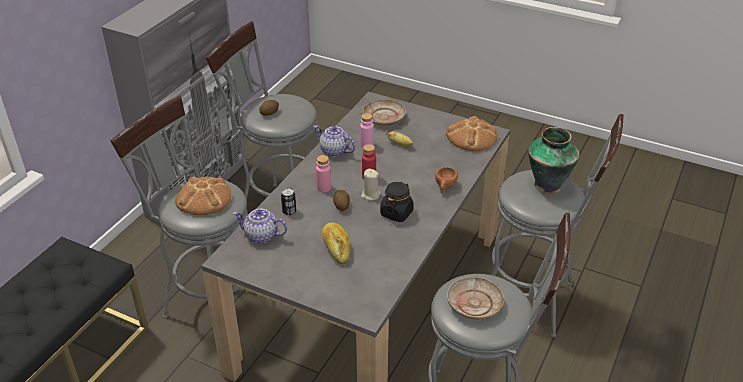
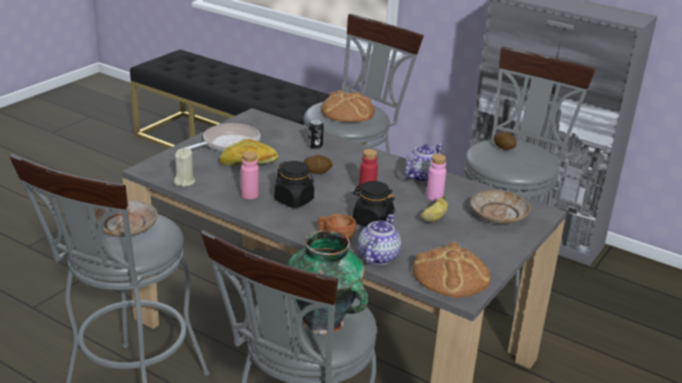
camera: 95 degrees right, 10 degrees down
(261, 236) = (281, 131): teapot -> teapot (377, 256)
(297, 268) = (228, 144): none -> frying pan
(324, 188) = (351, 165): pink bottle -> pink bottle (249, 195)
(370, 195) = (331, 189): beige candle -> beige candle (184, 181)
(415, 172) = (372, 221): none -> black jar

